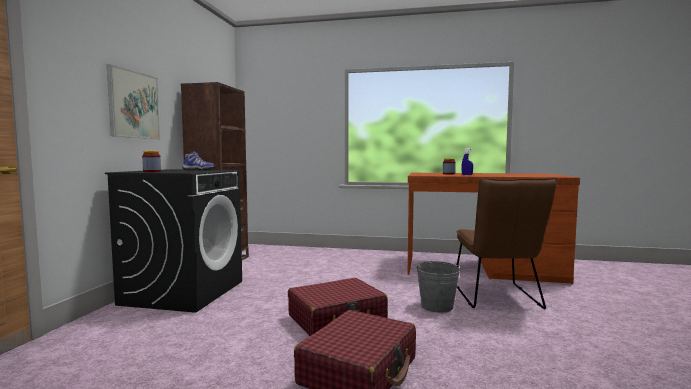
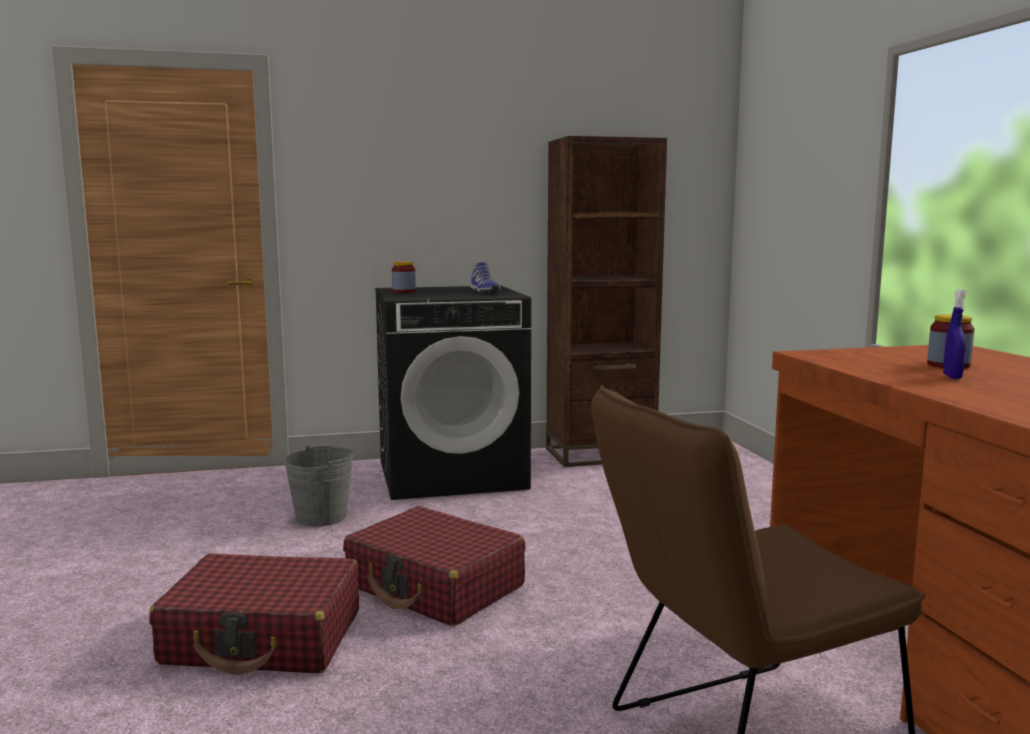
camera: 65 degrees right, 5 degrees up
(134, 105) = (441, 190): picture -> none
(437, 306) = (587, 665): grey bucket -> grey bucket (321, 517)

